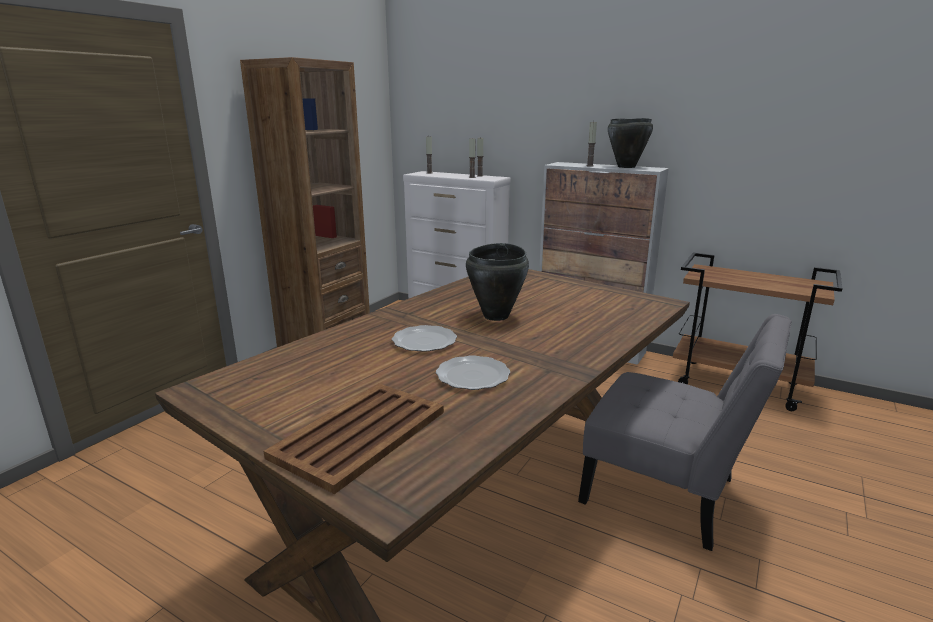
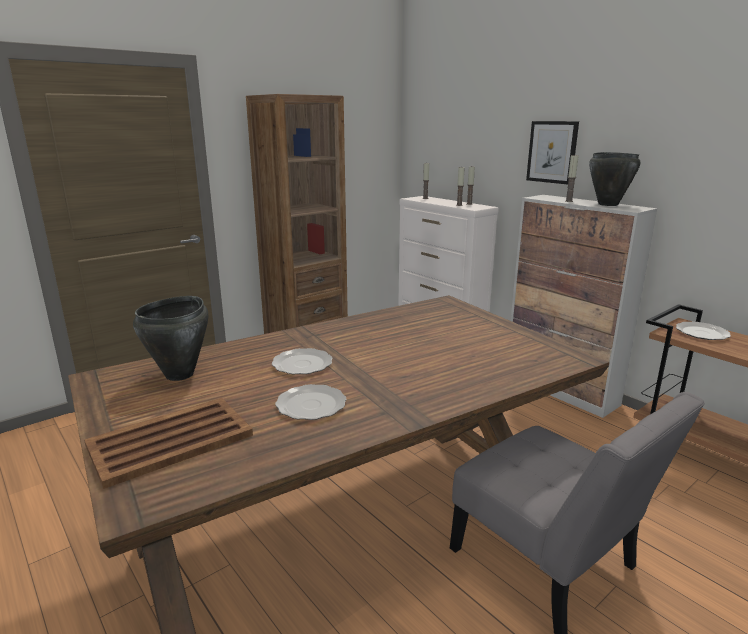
camera: 20 degrees right, 0 degrees up
(496, 316) = (390, 349): black cooking pot -> black cooking pot (180, 374)
(563, 120) = (552, 152): none -> picture
(721, 273) = (702, 333): none -> plate

